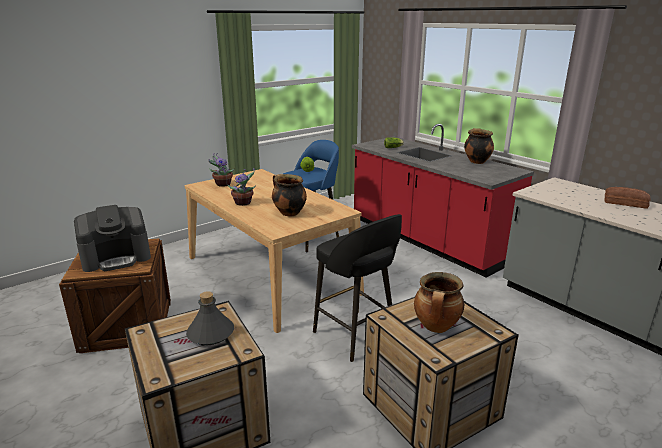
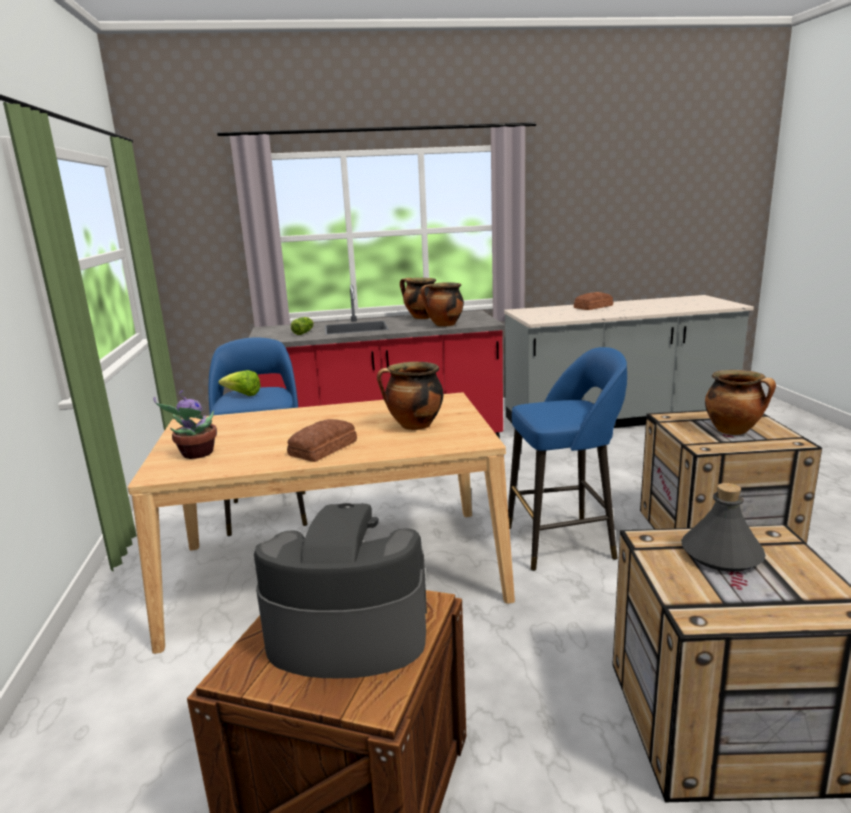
camera: 60 degrees left, 5 degrees down
(117, 258) = (347, 632): coffee machine -> coffee machine turned 90 degrees counterclockwise
(244, 203) = (325, 448): potted plant -> bread
(356, 336) = (563, 542): black stool -> blue stool
(462, 171) = (444, 325): none -> cooking pot

